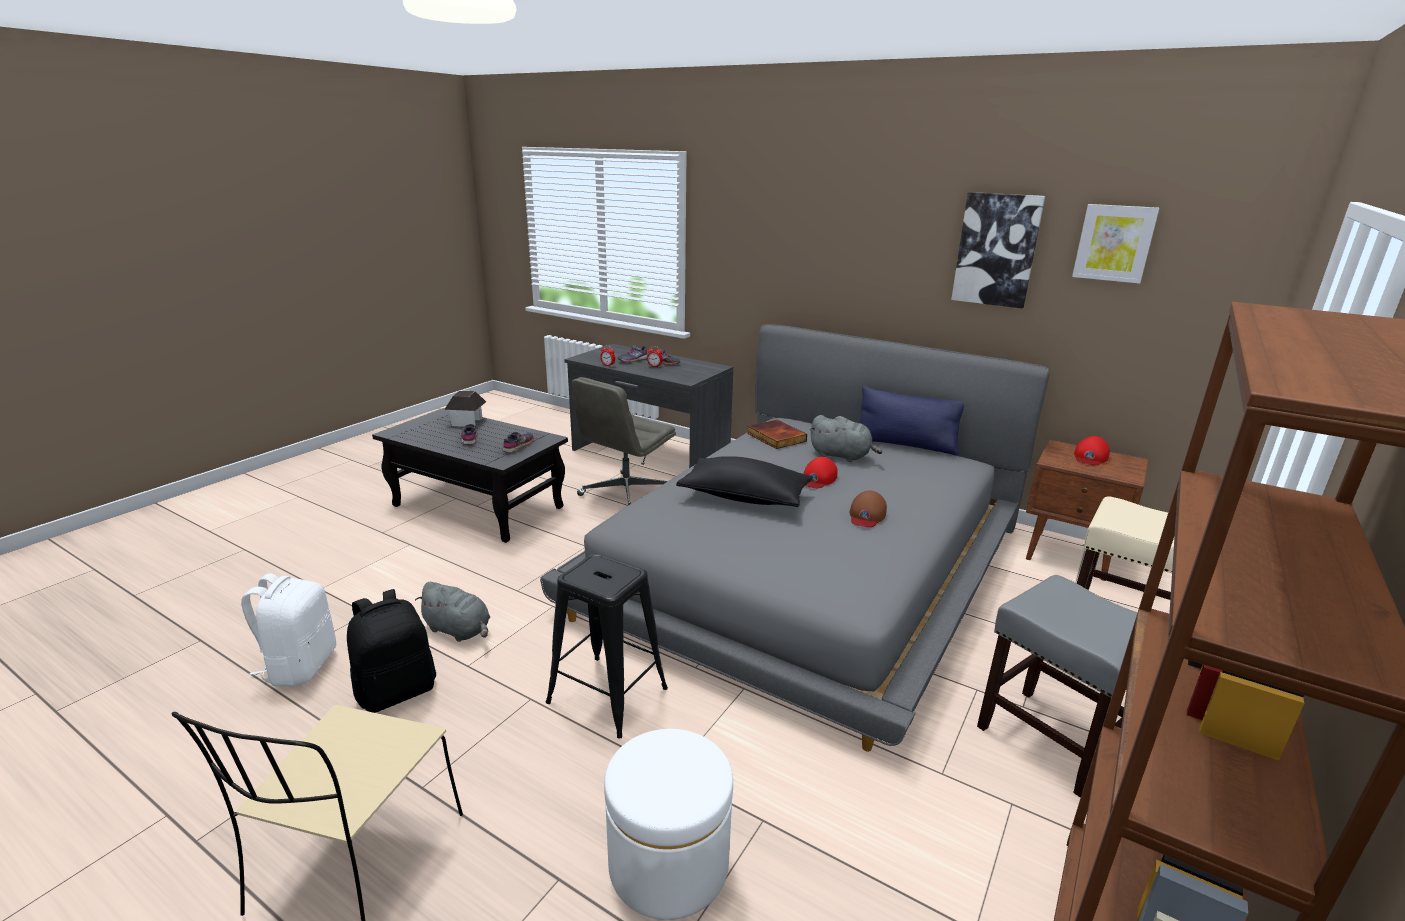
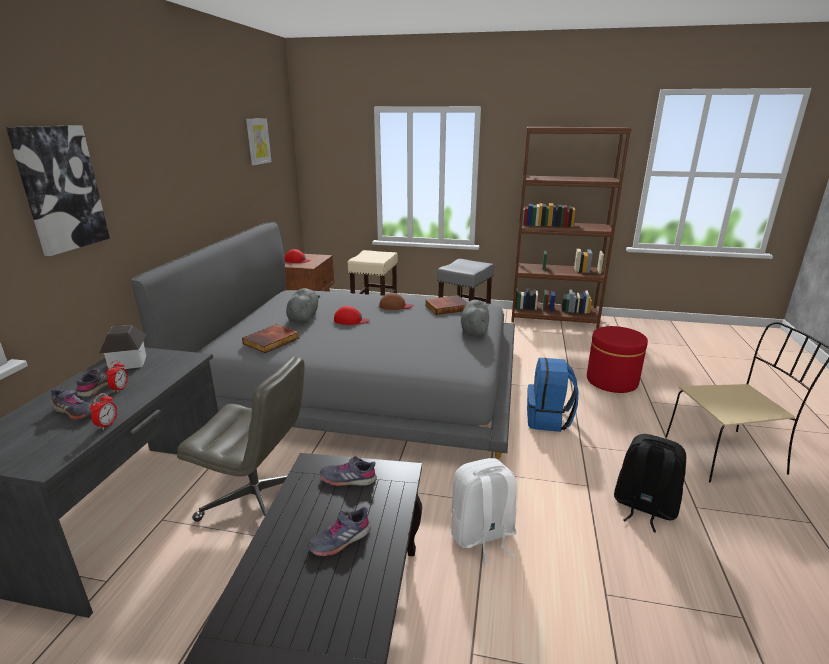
camera: 110 degrees left, 0 degrees up
(300, 666) = (698, 588): white backpack -> white backpack (482, 536)
(459, 630) = (562, 510): grey plush toy -> grey plush toy (474, 331)
(467, 422) = (264, 583): toy house -> toy house (128, 362)
(608, 695) = (548, 419): black stool -> blue backpack
(668, 864) = (612, 381): white ottoman -> red ottoman
(744, 497) = (399, 337): black pillow -> none
(848, 556) = (447, 307): none -> book
(905, 445) = (268, 304): blue pillow -> none
(996, 250) = (224, 156): picture -> picture (60, 189)

